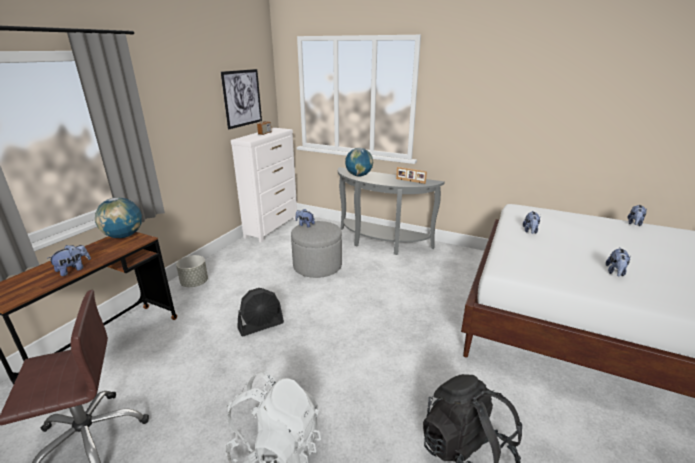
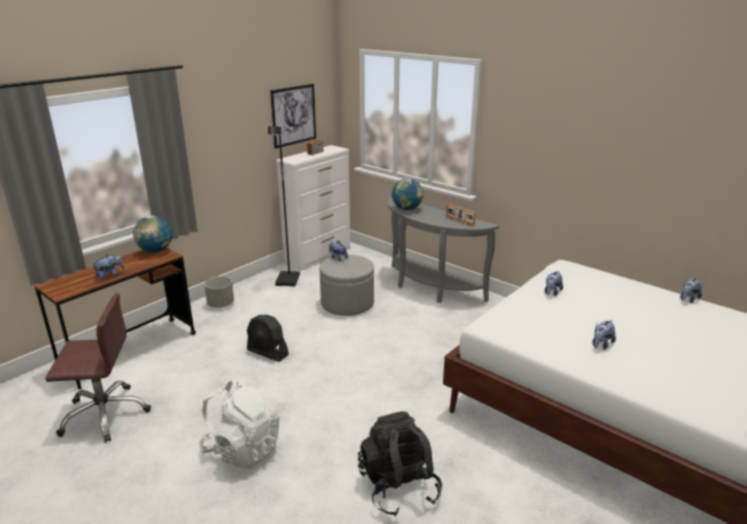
camera: 15 degrees right, 0 degrees up
(253, 252) = (288, 280): none -> black floor lamp
(261, 325) = (267, 352): black fan -> black fan turned 45 degrees clockwise

